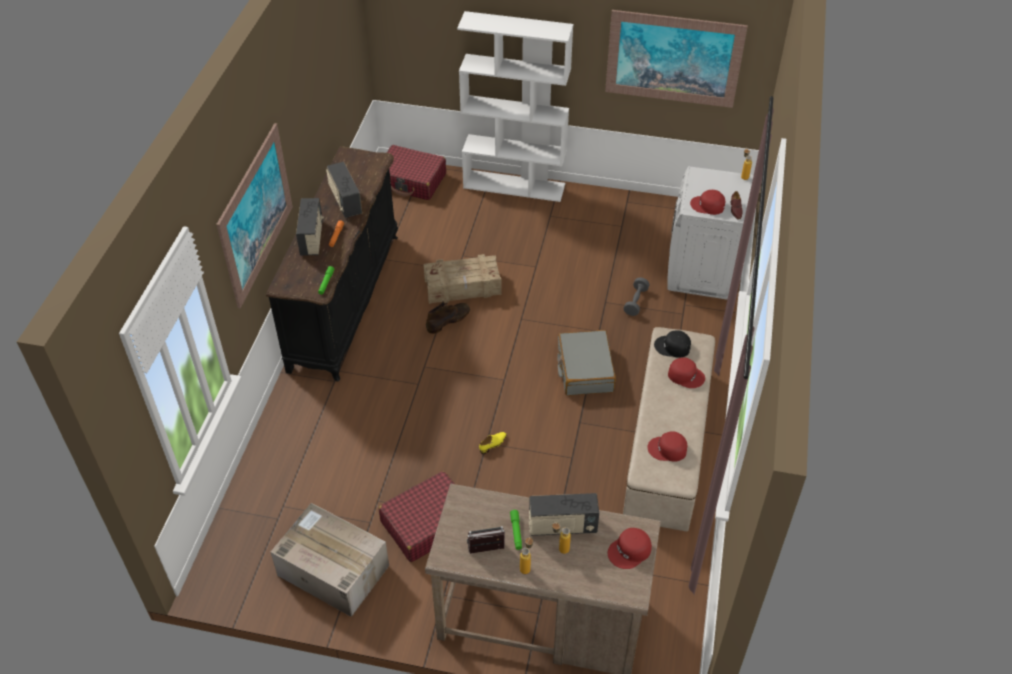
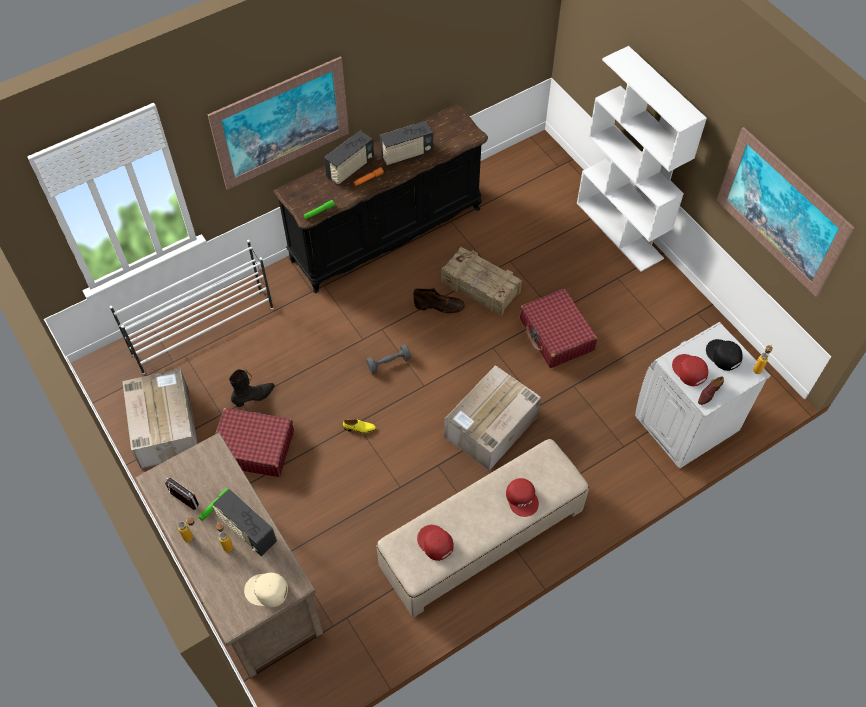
camera: 45 degrees right, 10 degrees up
(276, 476) = (204, 331): none -> white shoe rack
(345, 201) = (407, 154): radio -> radio turned 135 degrees counterclockwise
(382, 489) = (254, 397): none -> black boot
(411, 181) = (544, 168): red suitcase -> red suitcase (556, 335)
(585, 370) = (490, 427): grey suitcase -> cardboard box
(630, 551) = (266, 591): red cap -> beige cap
(635, 302) = (597, 405): grey dumbbell -> grey dumbbell (388, 363)
(672, 347) = (541, 466): black cap -> black cap (723, 355)

